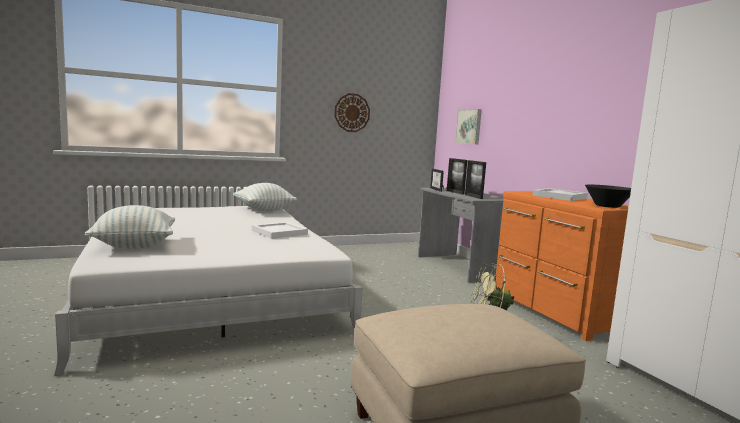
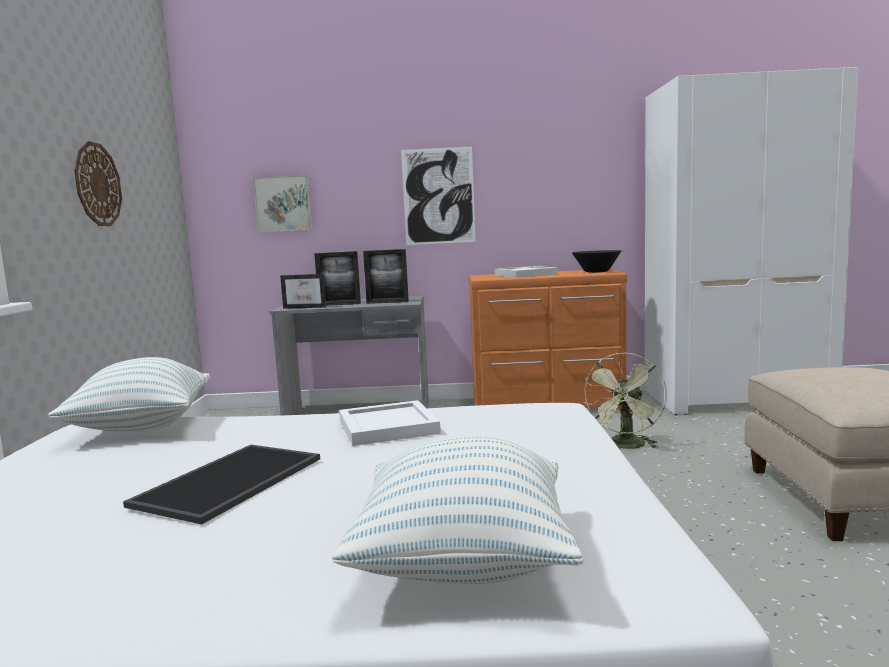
camera: 65 degrees left, 0 degrees up
(205, 222) = (230, 482): none -> tray
(541, 127) = (438, 196): none -> picture

